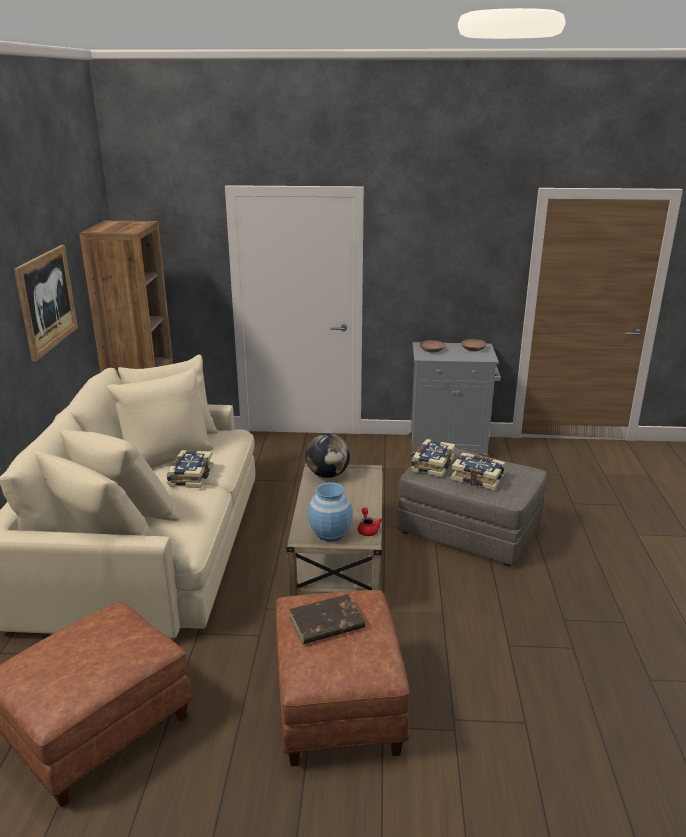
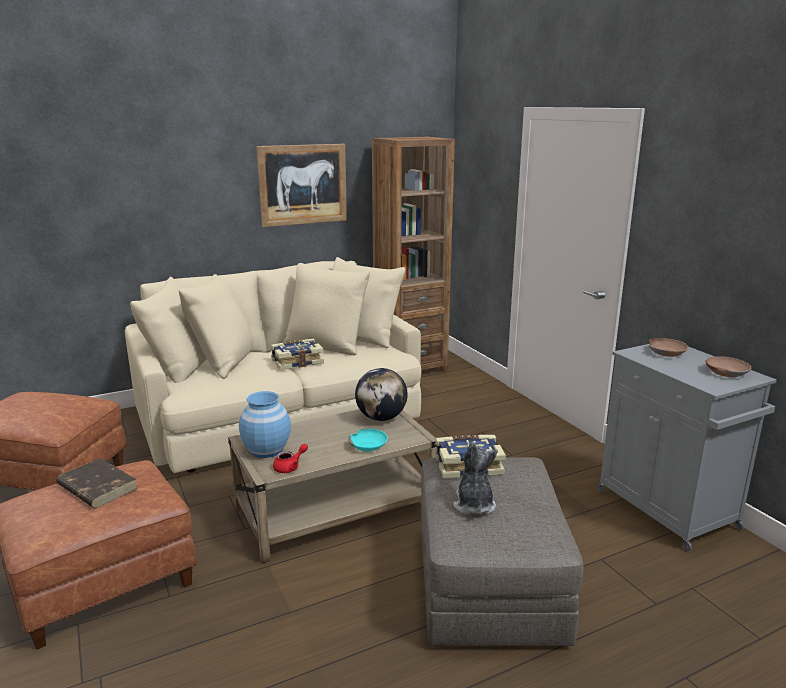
camera: 60 degrees right, 5 degrees down
(365, 491) = (368, 445): none -> turquoise bowl
(477, 478) = (474, 504): book -> plush toy

